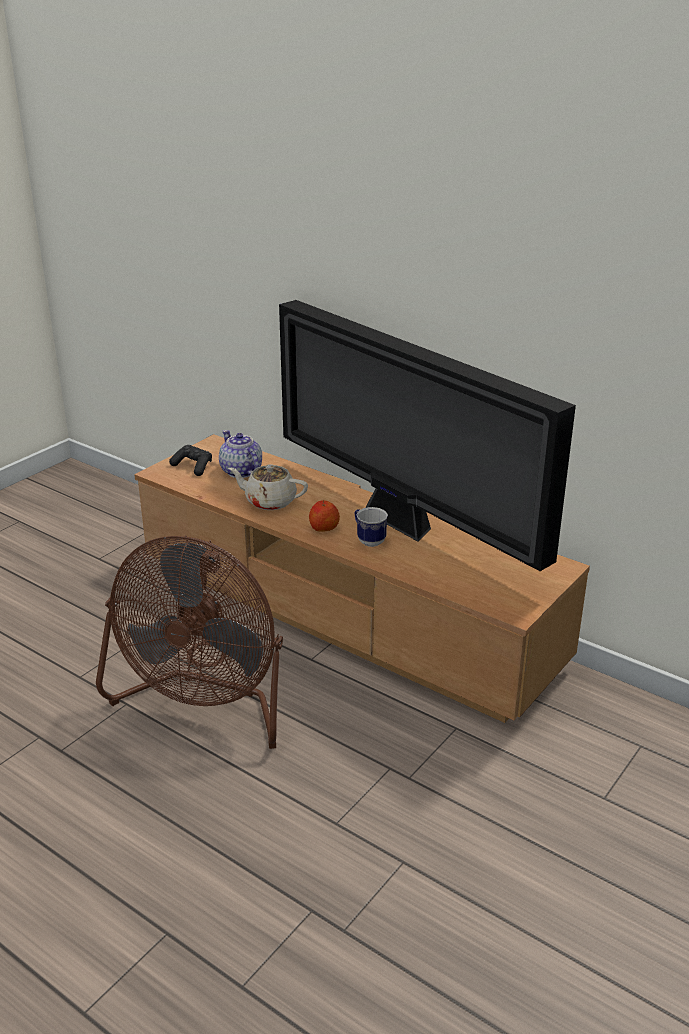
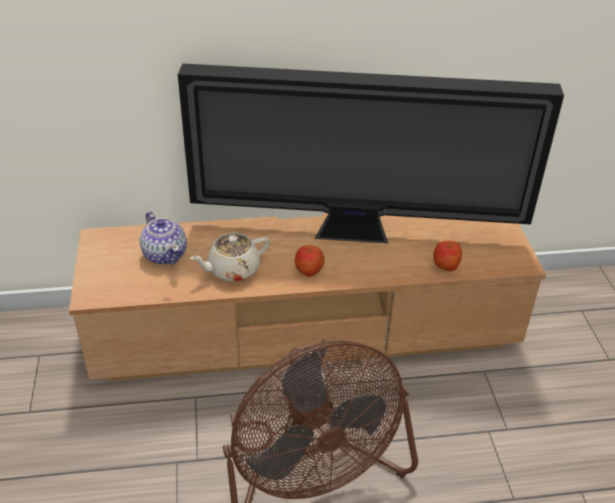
camera: 45 degrees left, 10 degrees up
(193, 467) = (115, 272): black game controller -> none
(241, 472) = (165, 254): teapot -> teapot turned 135 degrees counterclockwise
(368, 540) = (355, 262): mug -> none
(441, 578) = (446, 265): none -> apple

